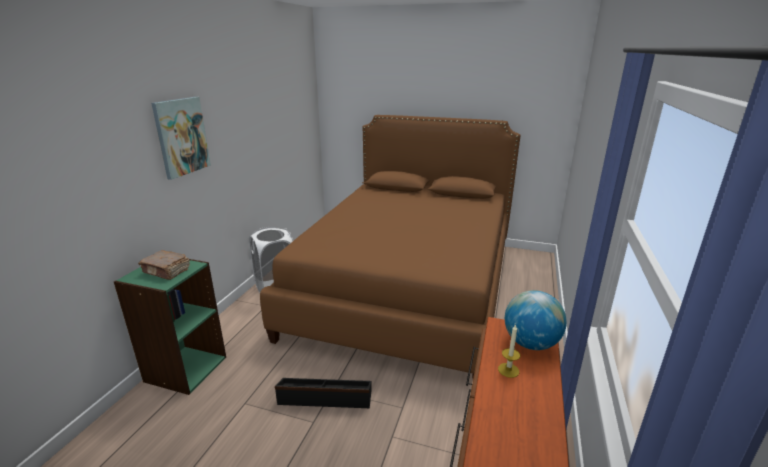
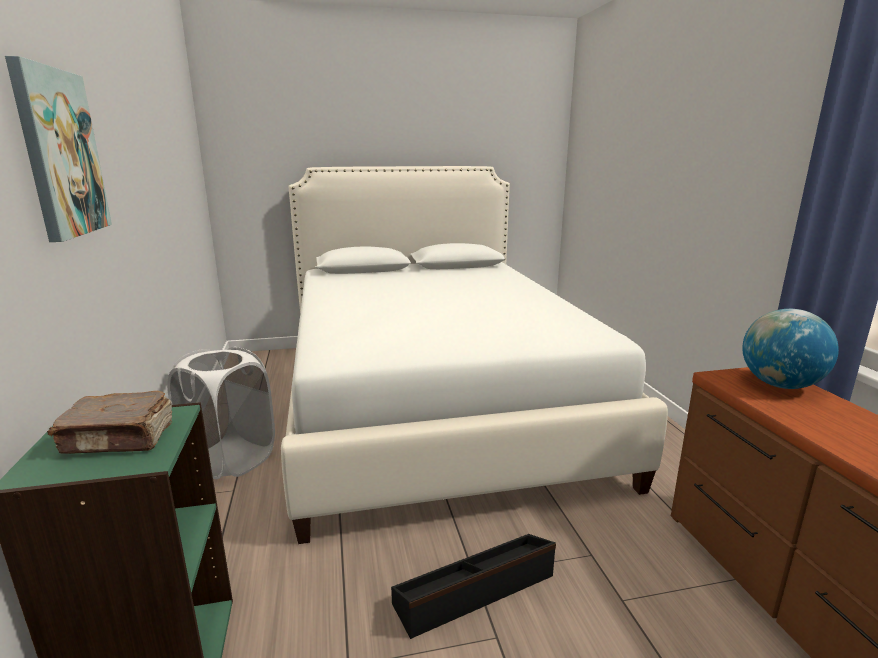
camera: 30 degrees left, 5 degrees down
(408, 286) = (433, 402): brown bed -> white bed
(508, 370) = (813, 417): candle -> none

